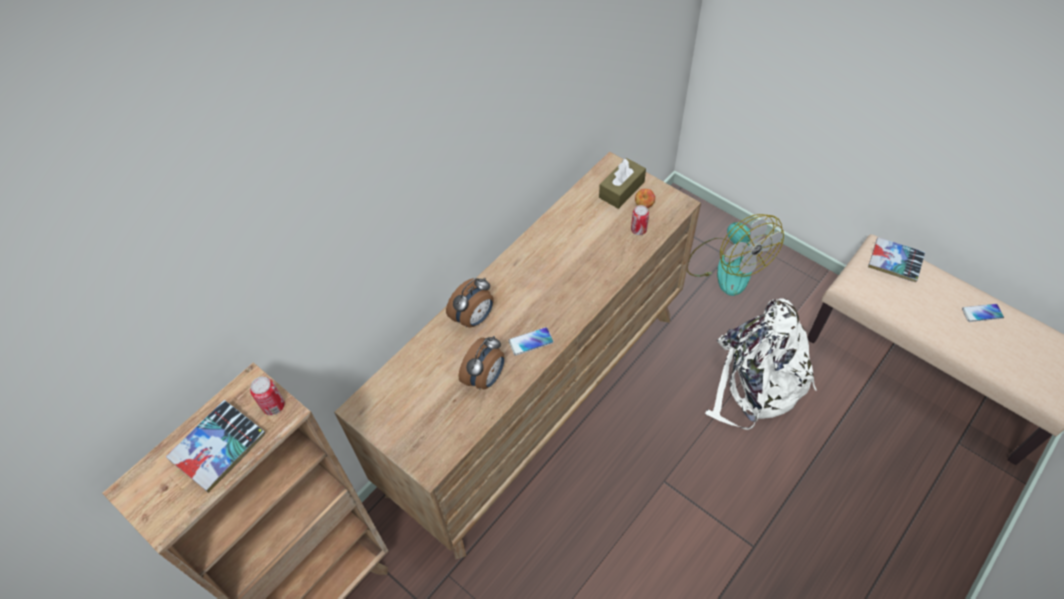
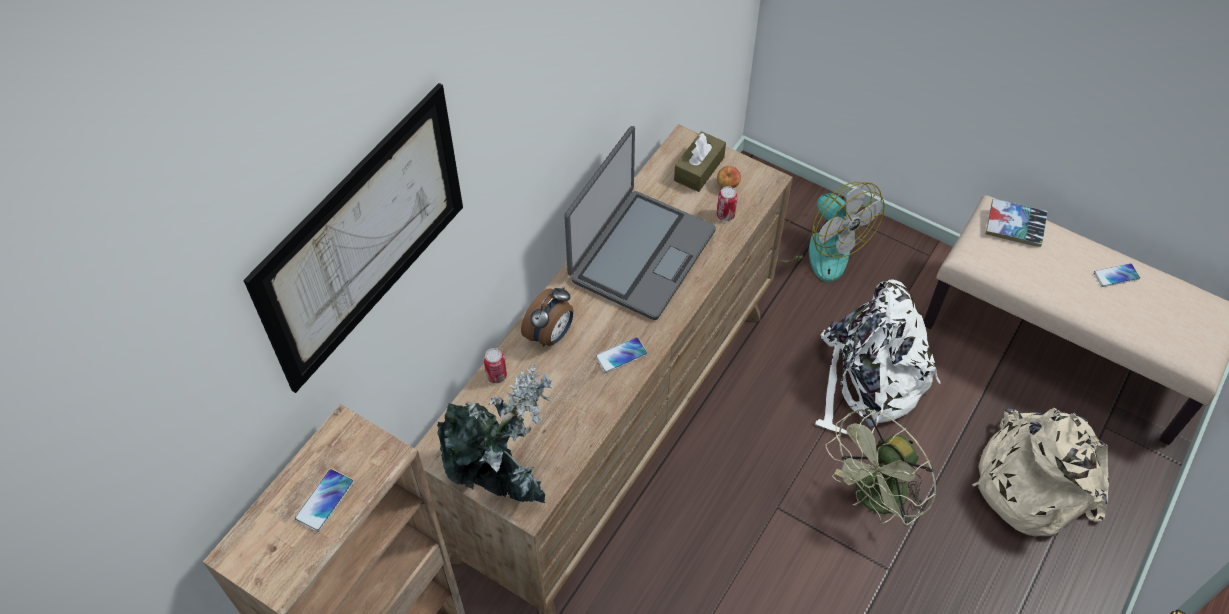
camera: 10 degrees left, 0 degrees up
(219, 449) = (324, 500): book -> phone
(272, 214) = (364, 238): none -> picture
(273, 406) = (375, 448): can -> can (496, 376)
(412, 435) = (502, 475): none -> potted plant
(485, 378) = (575, 402): alarm clock -> none
(561, 257) = (640, 254): none -> laptop
(748, 484) = (874, 500): none -> green fan
(889, 483) = (1032, 480): none -> beige backpack

